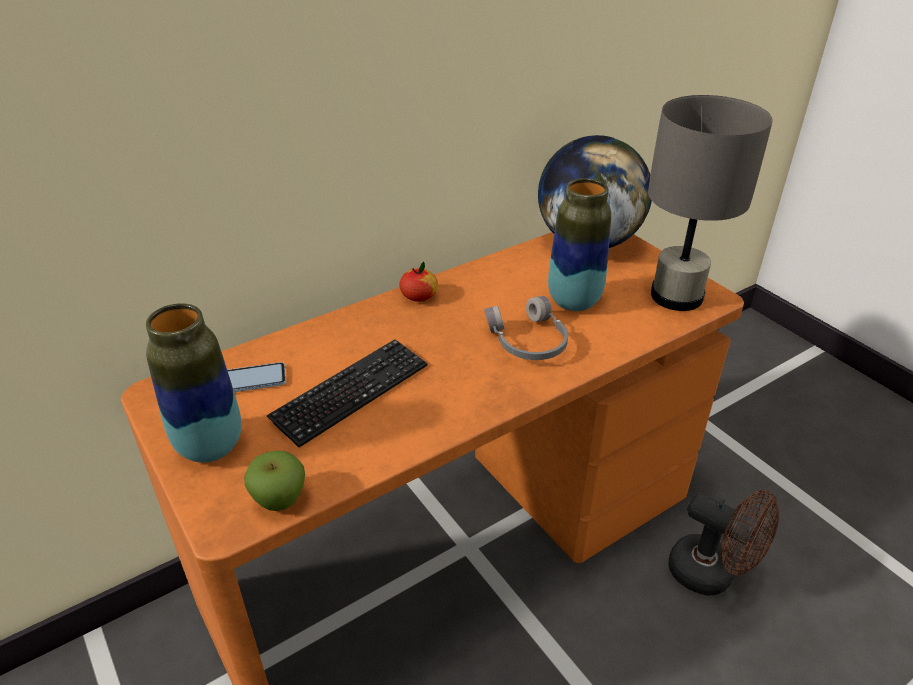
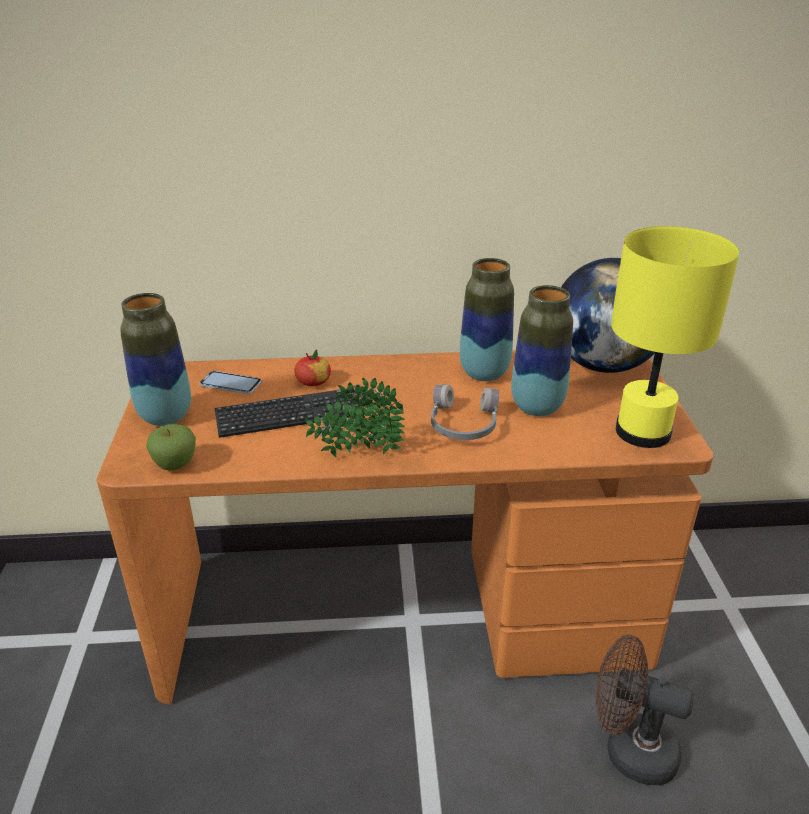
camera: 30 degrees right, 5 degrees down
(419, 296) = (408, 365): apple -> apple (313, 382)
(459, 408) = (357, 452): none -> potted plant
(498, 282) = (484, 373): none -> vase
(676, 297) = (641, 432): grey table lamp -> yellow table lamp
(712, 574) = (629, 749): brown fan -> brown fan turned 135 degrees clockwise

